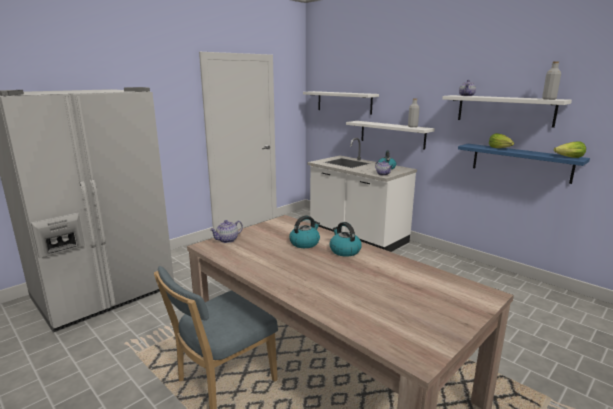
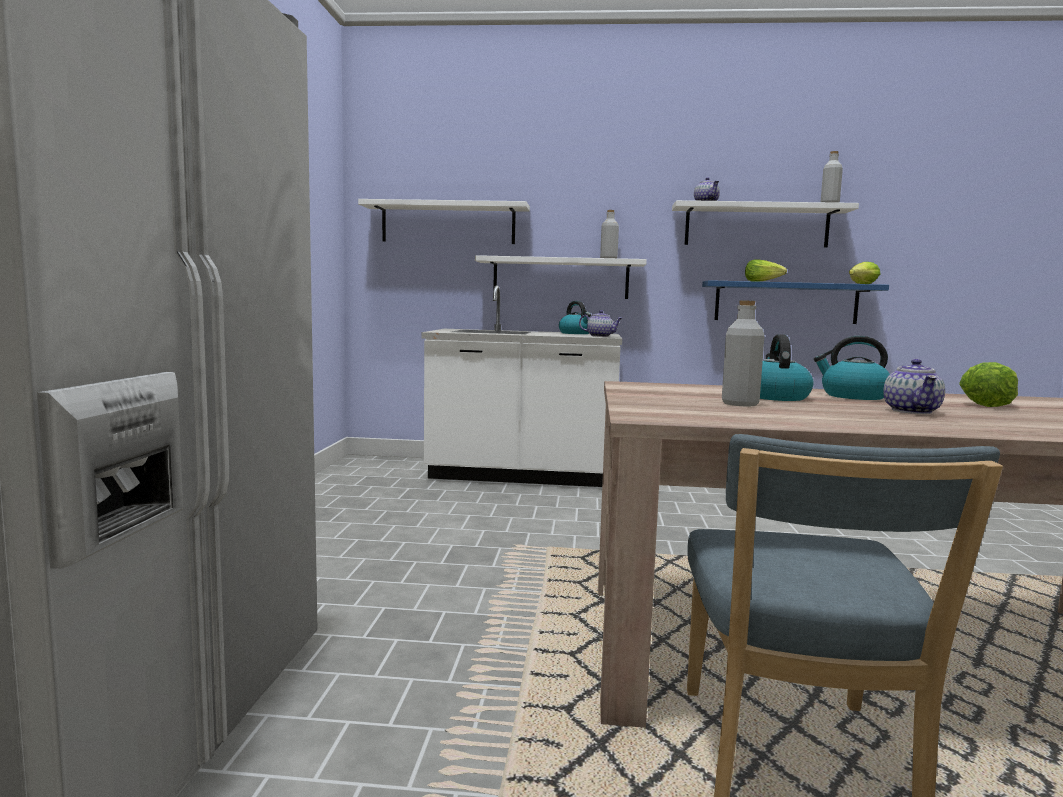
camera: 40 degrees left, 10 degrees down
(227, 240) = (651, 408): teapot -> teapot (912, 411)
(268, 245) = (740, 404): none -> grey bottle
(384, 274) = (988, 404): none -> lettuce

